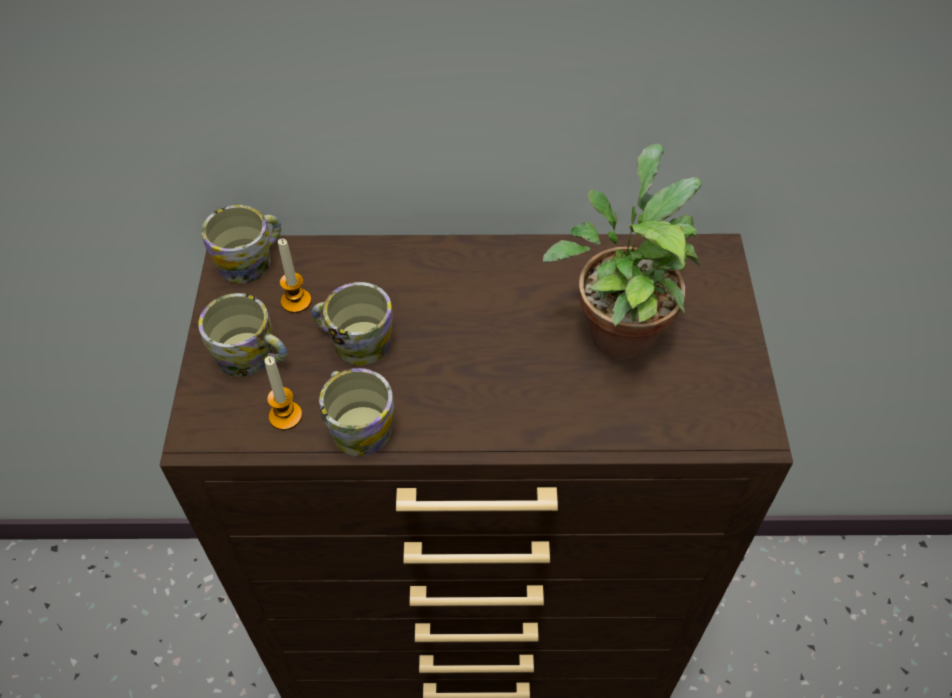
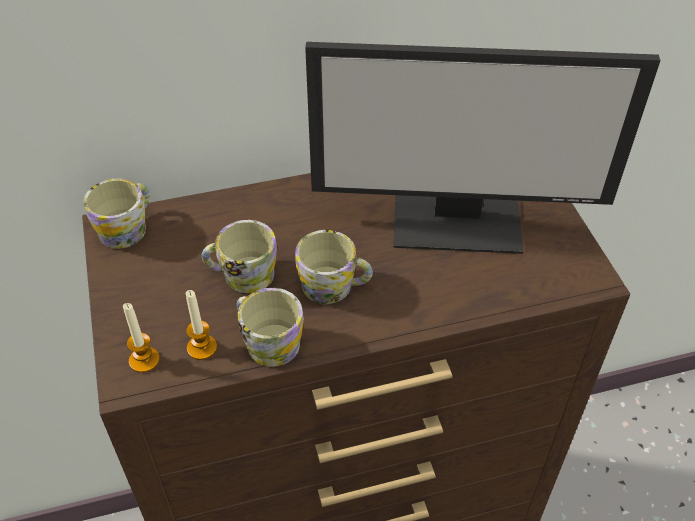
camera: 15 degrees left, 5 degrees down
(253, 358) = (156, 306): mug -> mug (334, 286)
(296, 301) = (179, 253): candle -> candle (144, 360)
(619, 327) = (458, 220): potted plant -> monitor

